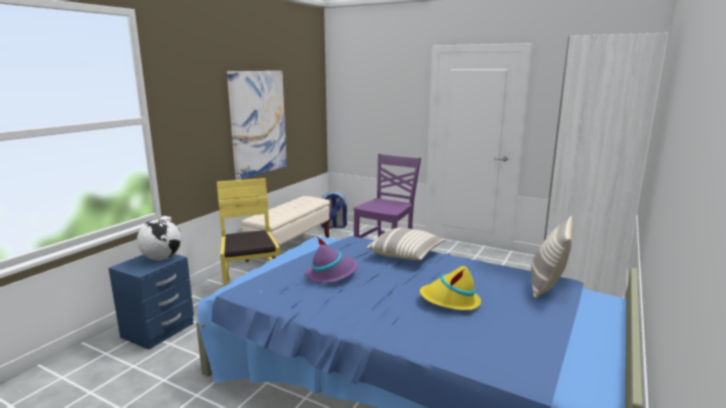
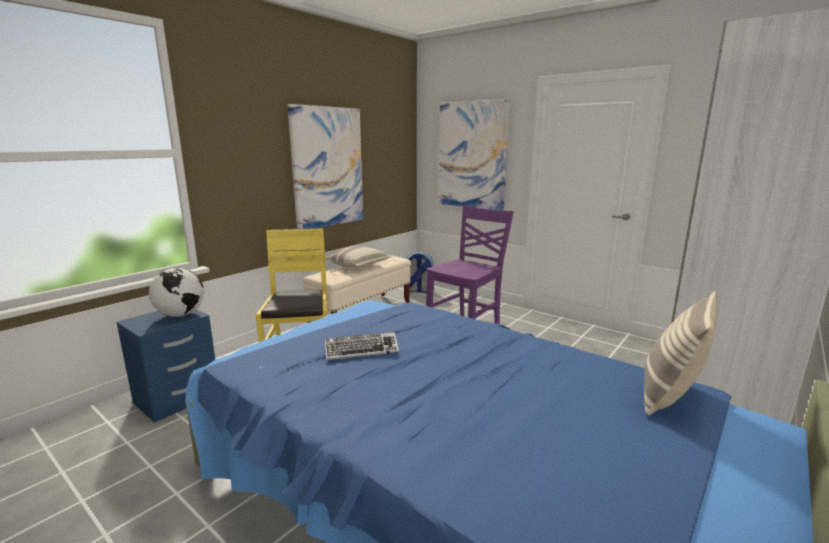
camera: 10 degrees right, 0 degrees up
(331, 273) = (361, 350): purple hat -> keyboard
(377, 108) = (472, 155): none -> picture
(406, 254) = (471, 331): pillow -> pillow (359, 266)
(450, 301) = (511, 407): yellow hat -> none

